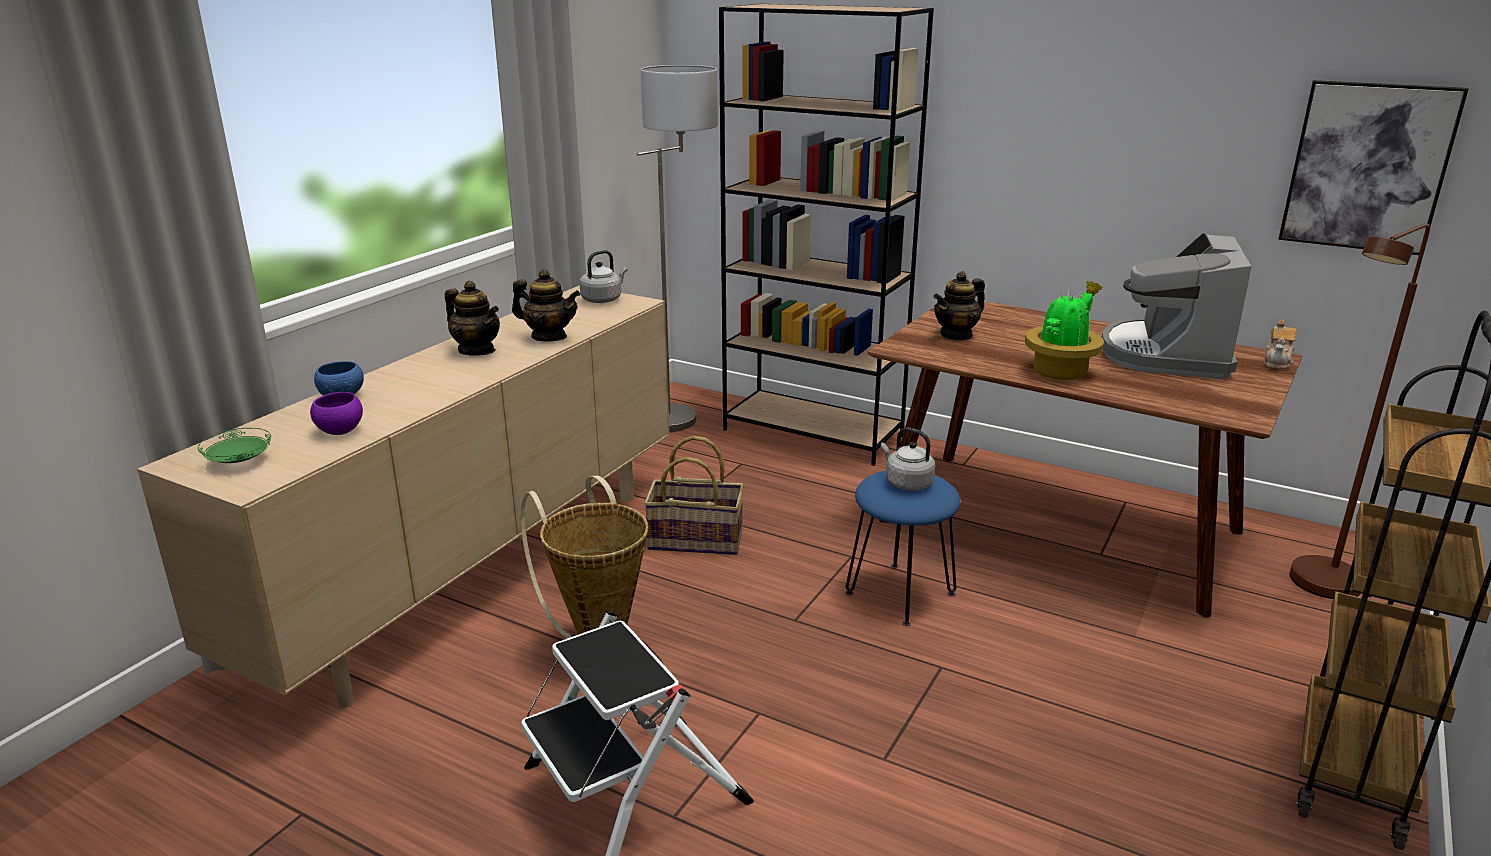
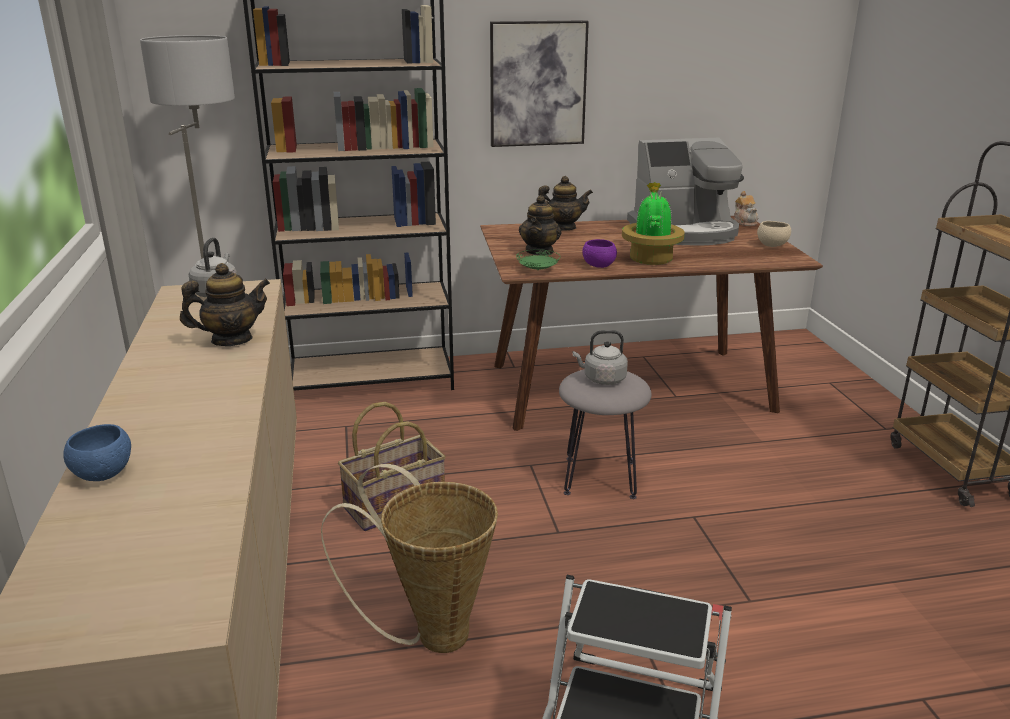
camera: 40 degrees left, 0 degrees up
(238, 462) = (111, 599): green plate -> green plate (537, 270)
(340, 431) = (180, 509): purple bowl -> purple bowl (599, 266)
(477, 350) = (176, 375): teapot -> teapot (563, 228)
(899, 593) = (599, 477): blue stool -> grey stool
(1167, 355) = (685, 232): coffee machine -> coffee machine turned 75 degrees counterclockwise
(1251, 396) = (772, 245): none -> beige bowl
(1317, 588) = (801, 372): brown floor lamp -> none
(1367, 167) = (761, 75): picture -> picture (538, 84)

